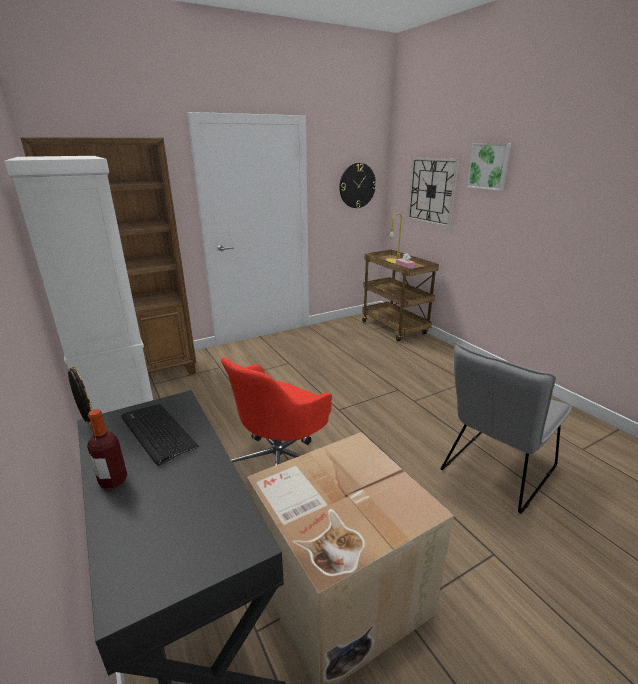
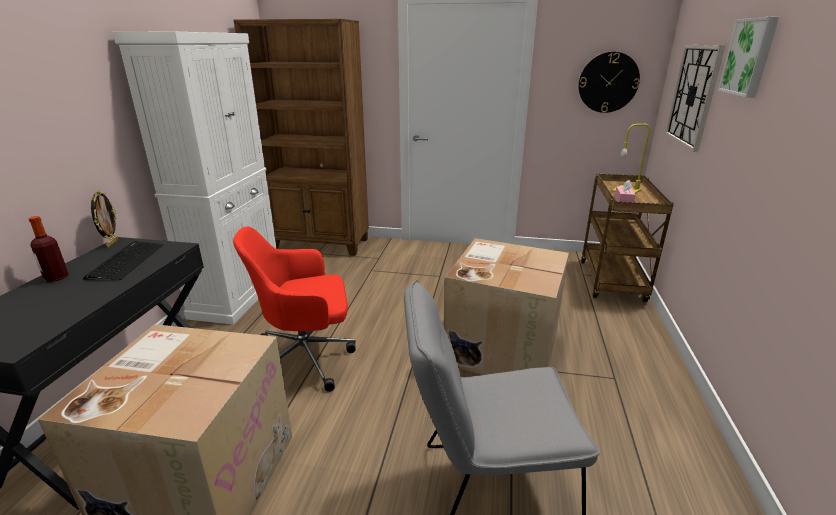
camera: 40 degrees right, 0 degrees up
(392, 392) = (501, 347): none -> cardboard box

